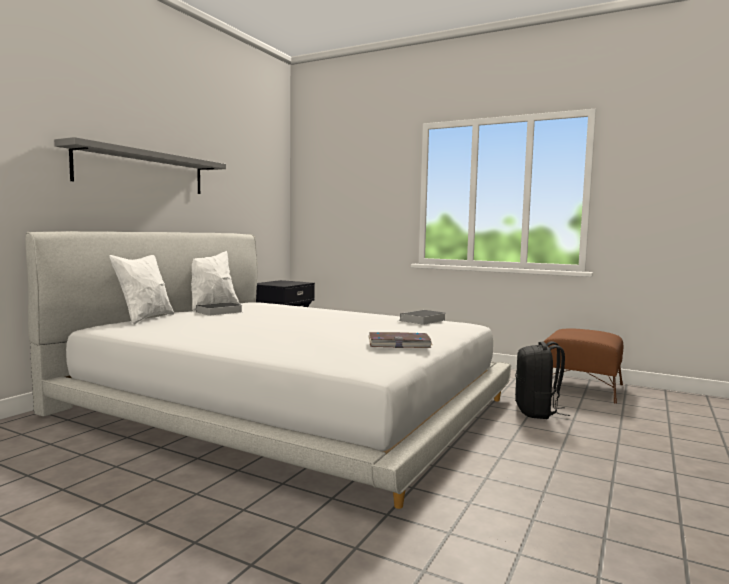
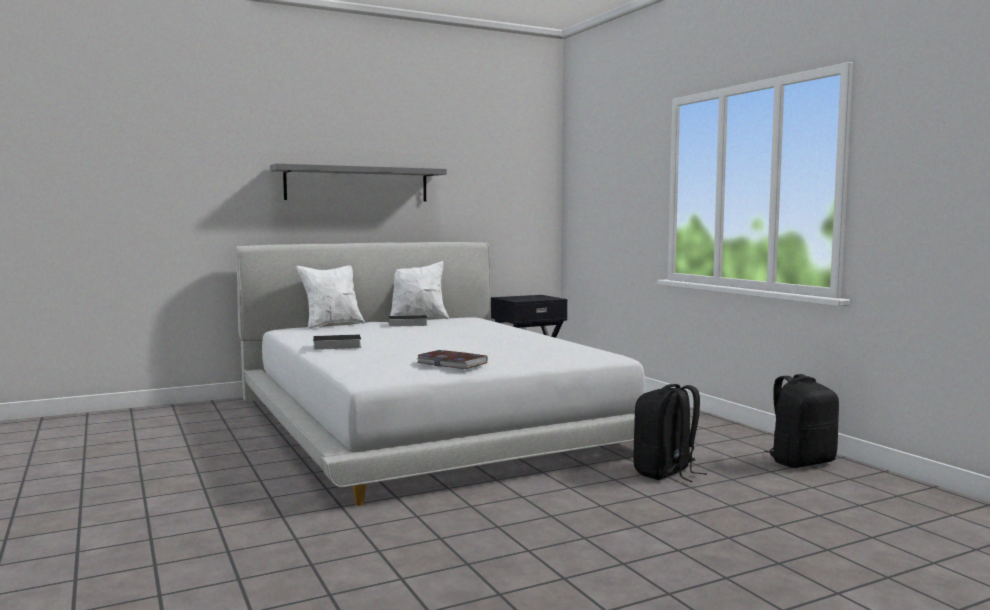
camera: 35 degrees right, 0 degrees up
(422, 320) = (568, 347): book -> book (335, 346)
(580, 387) = (801, 461): brown ottoman -> black backpack

